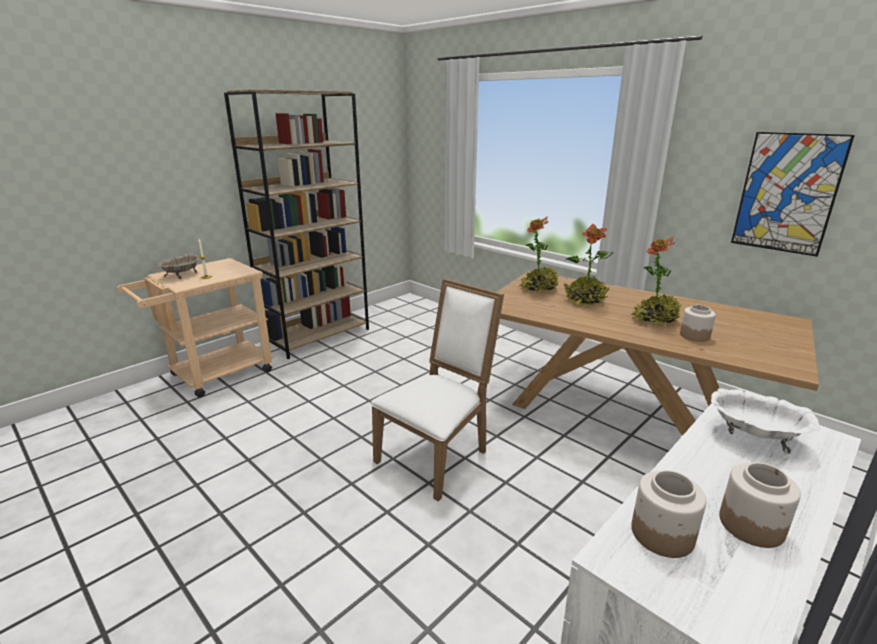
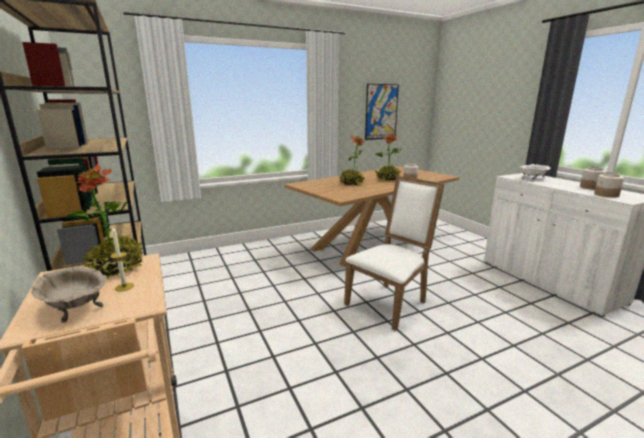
camera: 70 degrees left, 5 degrees down
(437, 455) = (390, 302): white chair -> white chair turned 75 degrees clockwise
(539, 289) = (323, 187): potted plant -> potted plant (116, 269)

